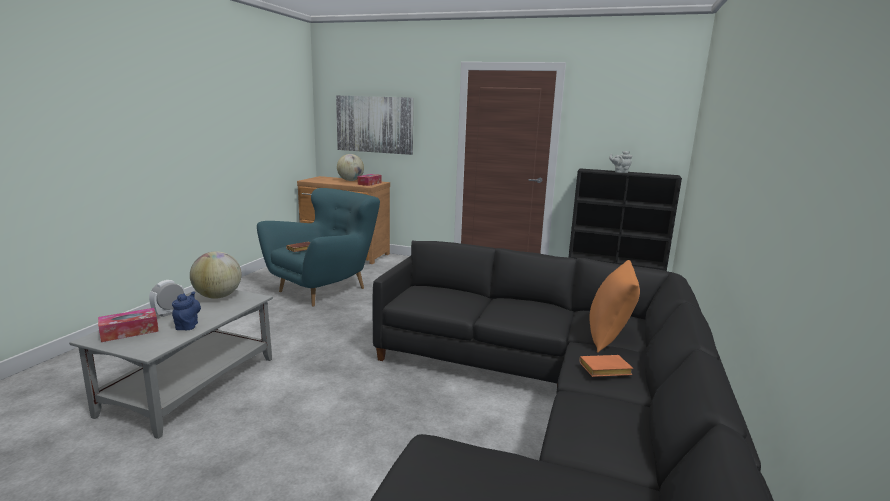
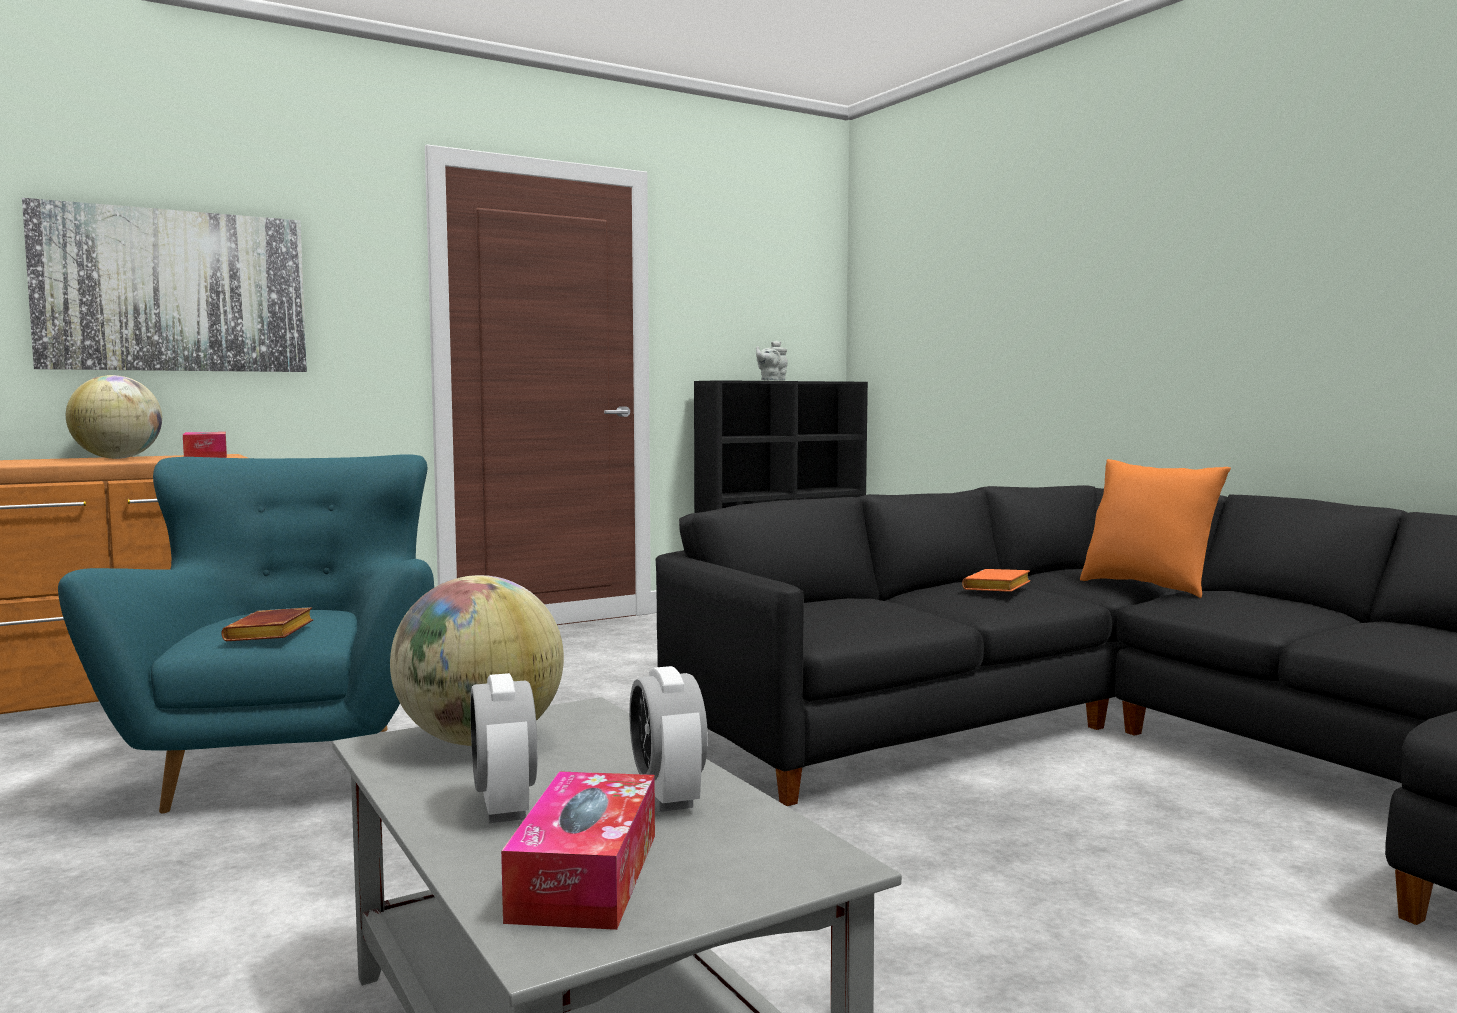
camera: 50 degrees left, 10 degrees down
(188, 325) = (667, 797): blue teapot -> alarm clock
(604, 370) = (1267, 606): orange book -> orange book (998, 588)

